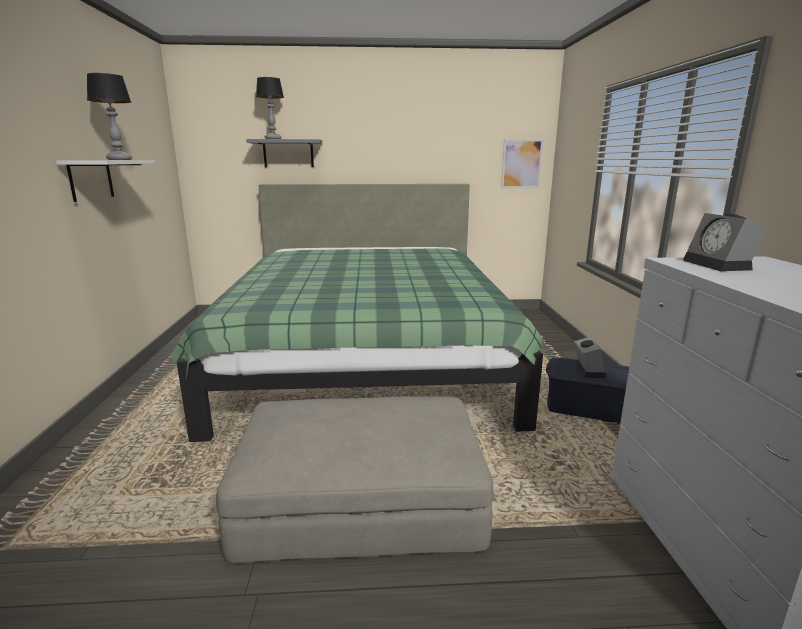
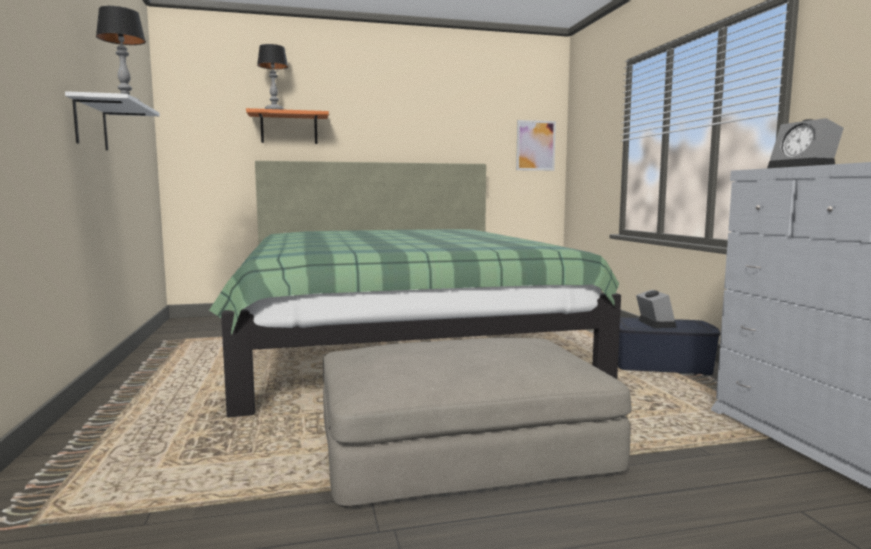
camera: 10 degrees left, 10 degrees down
(288, 153) = (289, 128): grey shelf -> orange shelf

